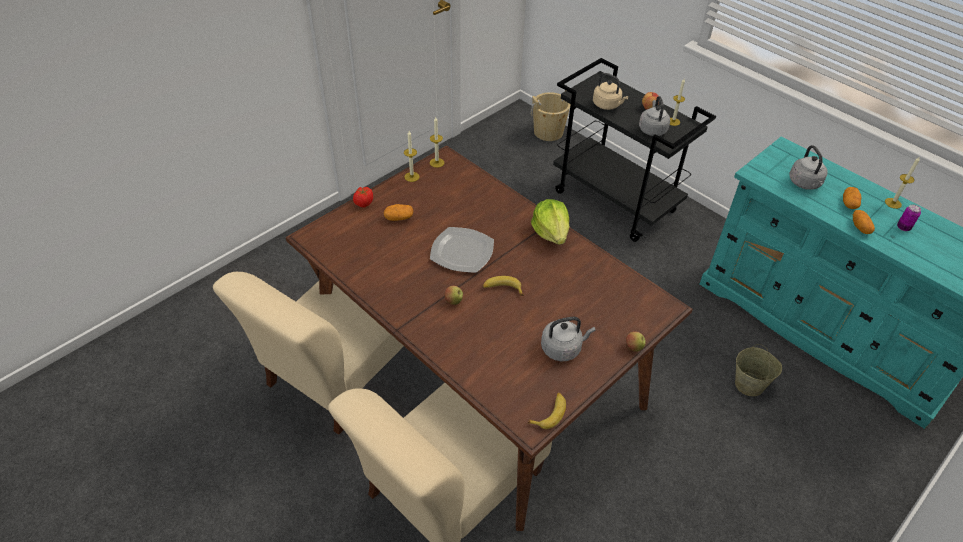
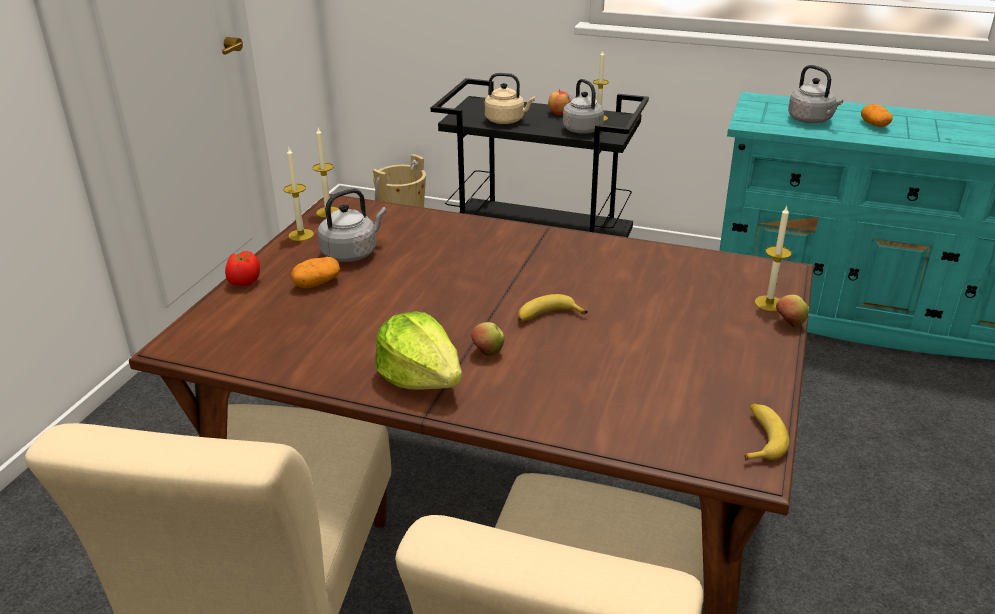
camera: 25 degrees left, 15 degrees down
(462, 252) = (451, 294): plate -> none
(551, 232) = (558, 240): lettuce -> lettuce (421, 377)
(563, 348) = (699, 355): grey kettle -> grey kettle (352, 253)
(749, 384) = (852, 402): beige bucket -> none
(860, 227) = (909, 139): potato -> none
(893, 203) = (914, 114): candle -> candle (769, 303)
(903, 227) = (948, 130): can -> none

